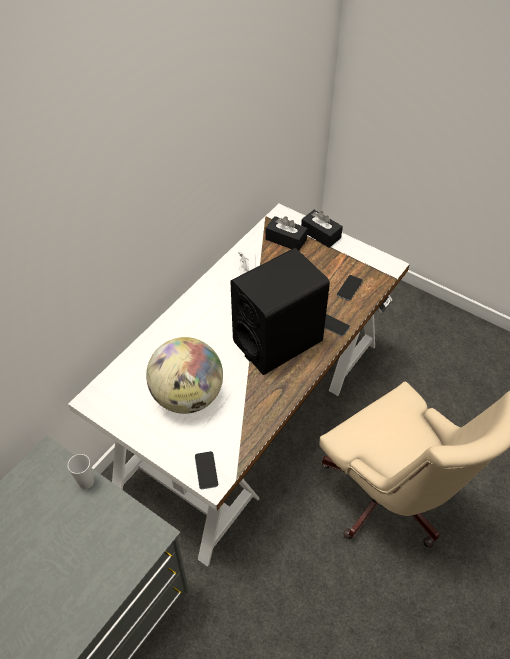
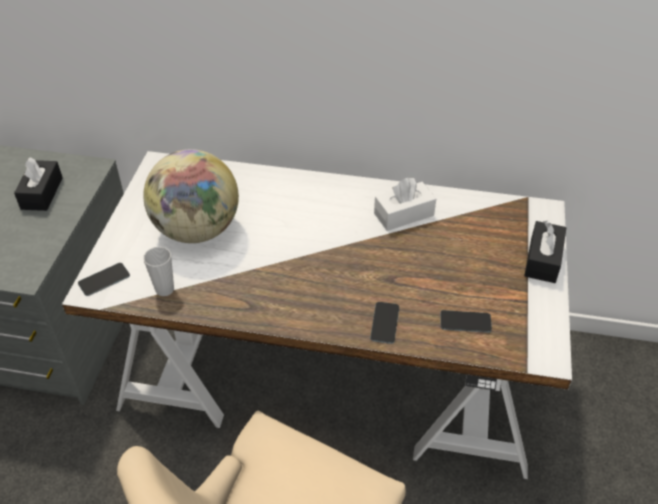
camera: 65 degrees right, 5 degrees down
(86, 482) = (71, 205): cup -> cup (164, 289)
(278, 341) = (322, 278): black speaker -> none
(286, 239) = (502, 229): black tissue box -> black tissue box (42, 193)

